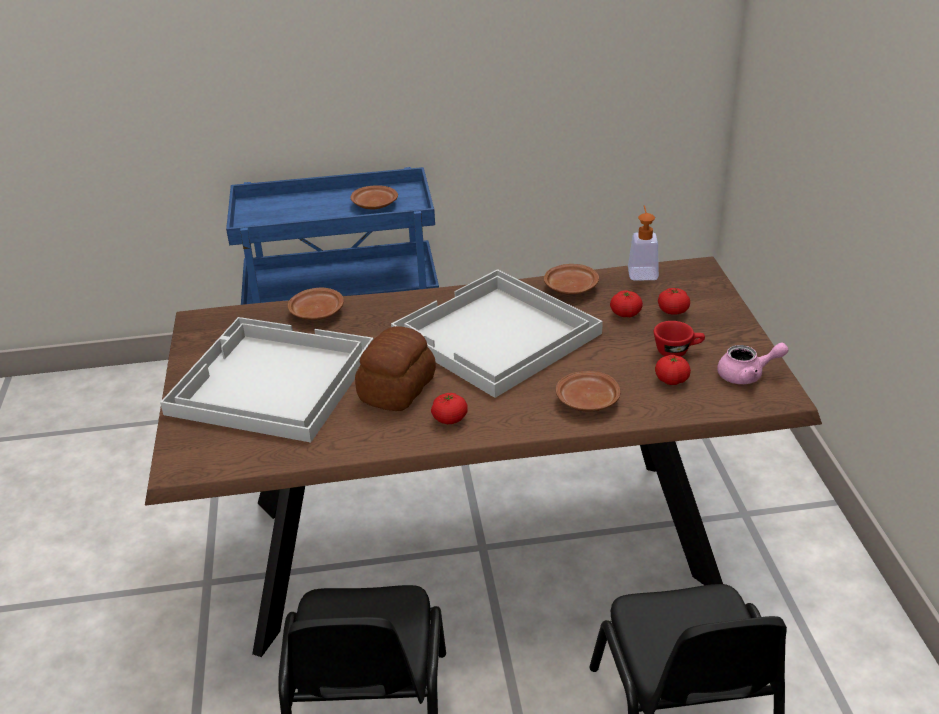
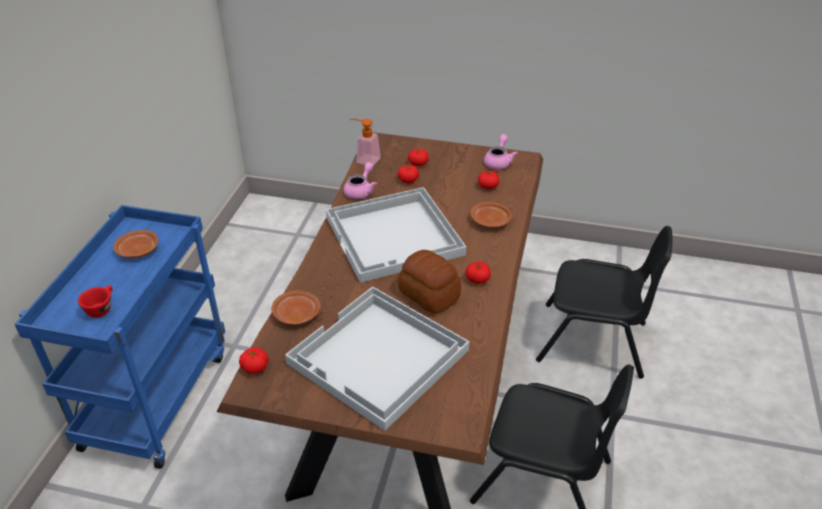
camera: 70 degrees left, 5 degrees up
(227, 314) = (255, 367): none -> tomato
(571, 287) = (361, 191): brown plate -> pink teapot
(677, 351) = (461, 175): red cup -> red cup (101, 308)

